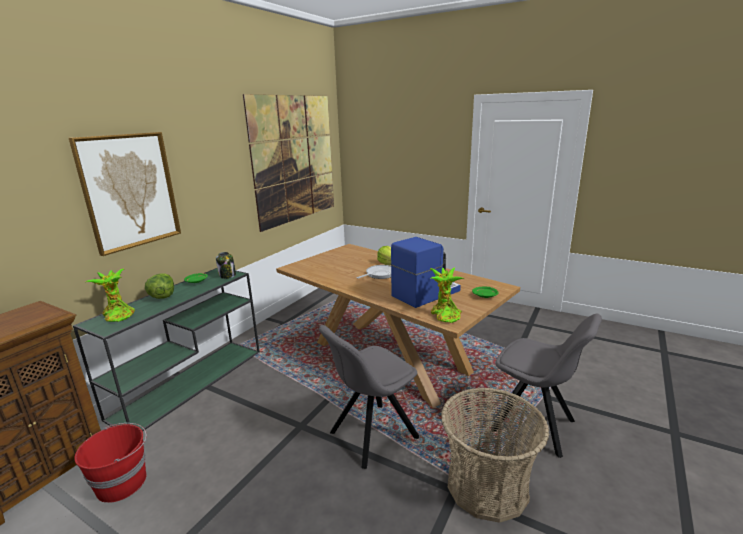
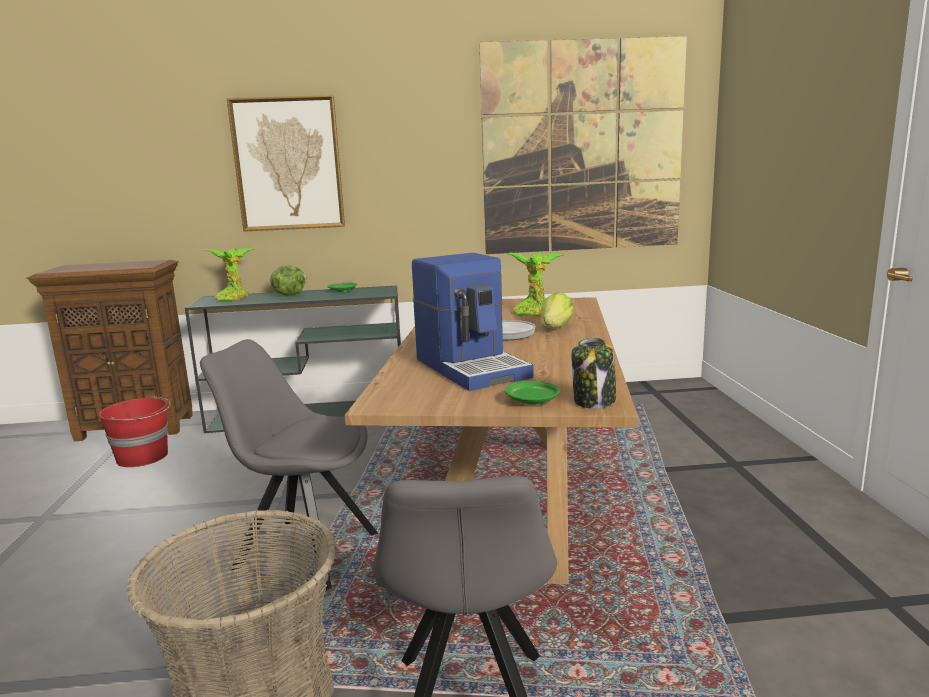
camera: 55 degrees right, 5 degrees down
(227, 275) = (376, 293): jar -> jar (594, 401)
(424, 293) = (472, 367): coffee machine -> coffee machine turned 45 degrees clockwise
(444, 315) = (403, 394): potted plant -> potted plant (533, 311)

